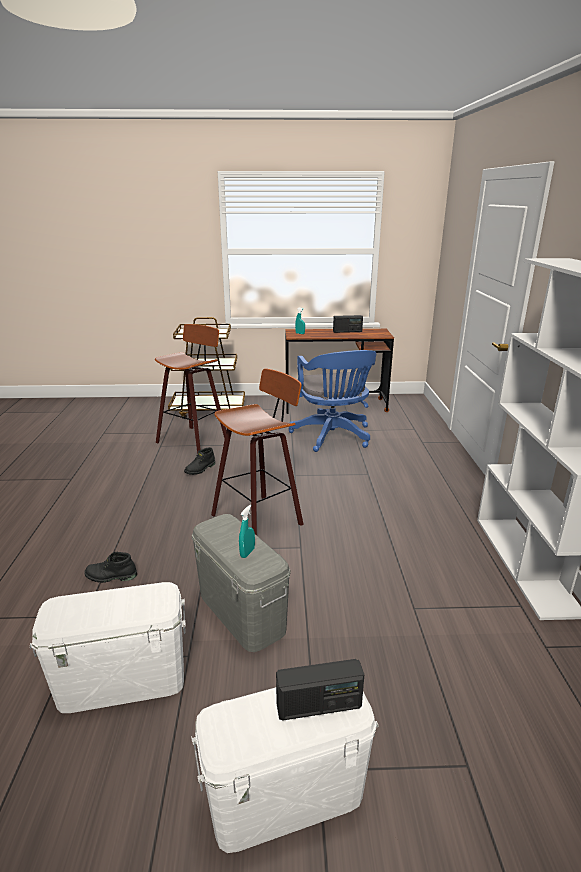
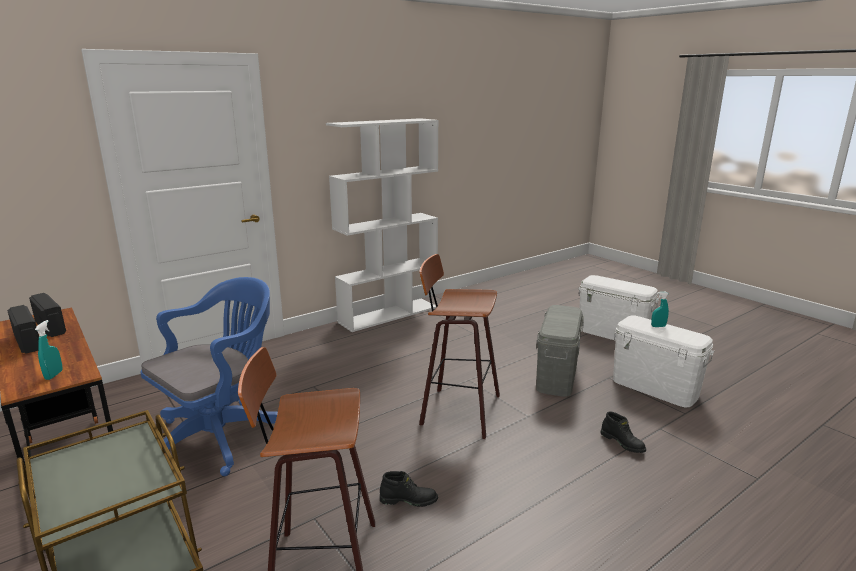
camera: 125 degrees left, 5 degrees down
(247, 553) = (563, 315): turquoise spray bottle -> turquoise spray bottle (658, 326)
(319, 705) = (605, 281): radio -> radio (51, 327)

